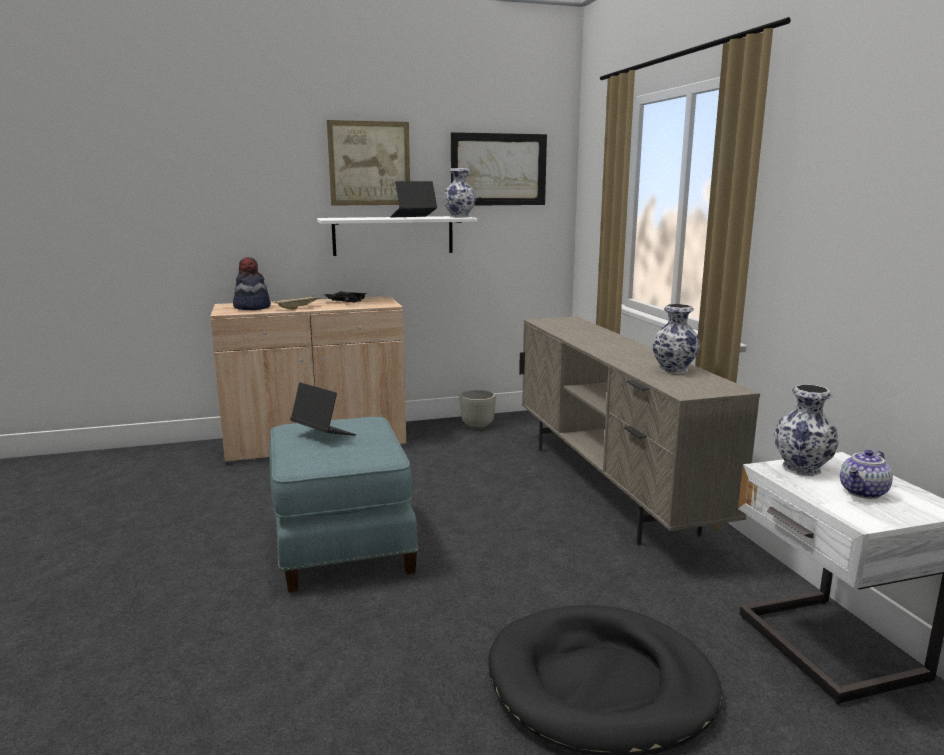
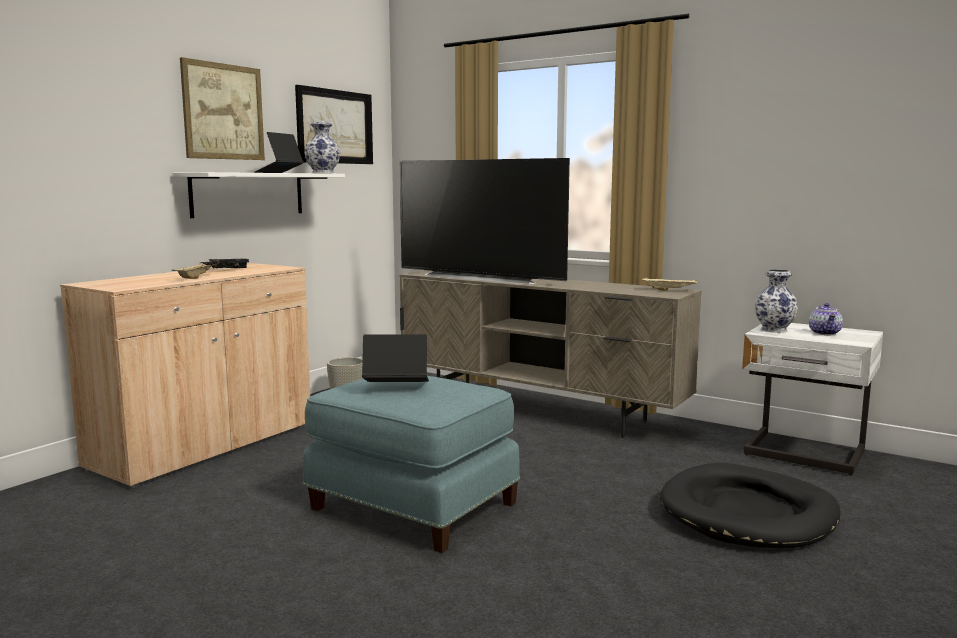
camera: 40 degrees left, 5 degrees down
(251, 307) = (133, 282): hat -> none
(577, 335) = (483, 278): none -> television
(674, 370) = (618, 286): vase -> none
(714, 386) = (670, 290): none -> beige tray

